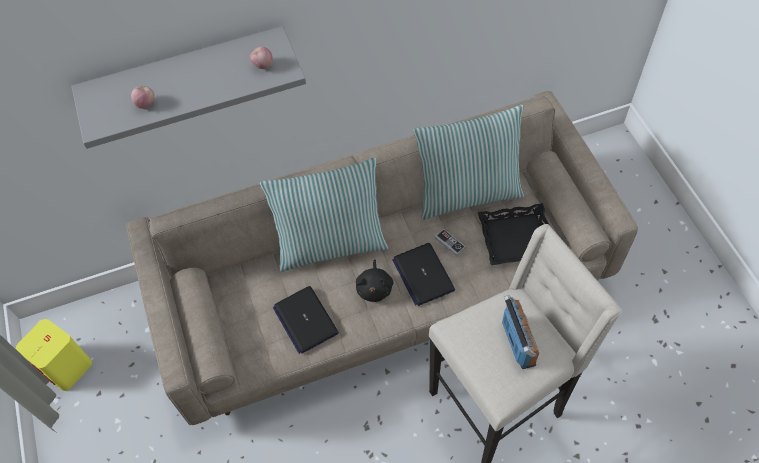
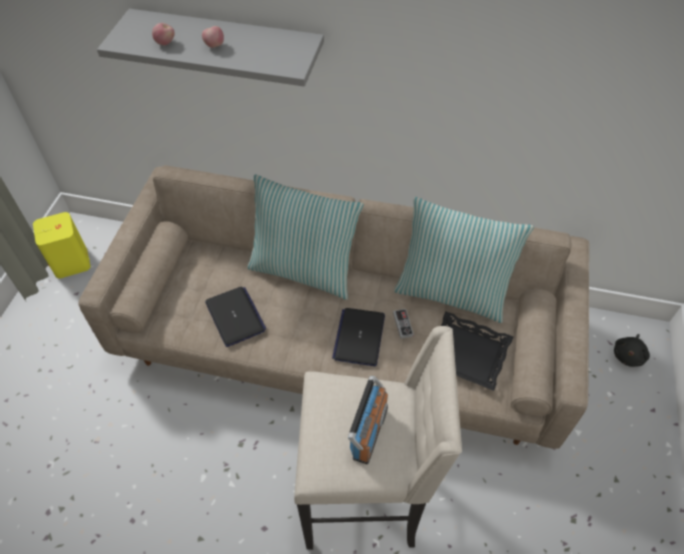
camera: 30 degrees right, 5 degrees down
(263, 65) = (279, 55): apple -> apple (214, 46)
(305, 320) = (235, 317): laptop -> laptop turned 150 degrees clockwise
(375, 288) = (311, 324): black plush toy -> black plush toy (628, 355)

